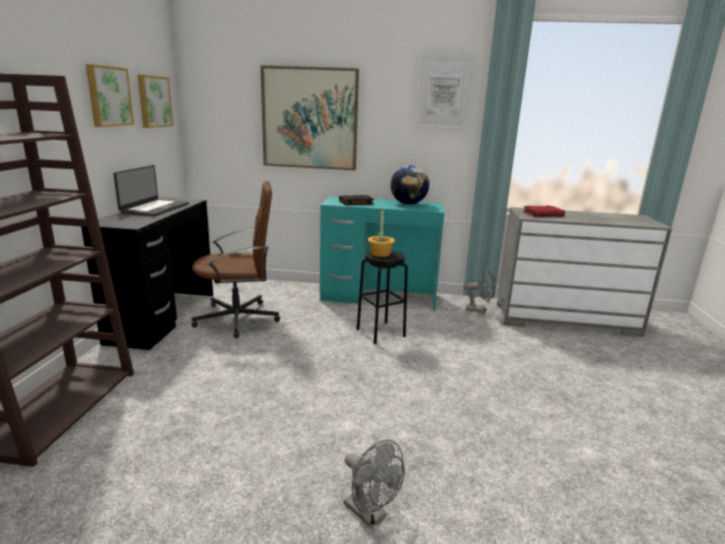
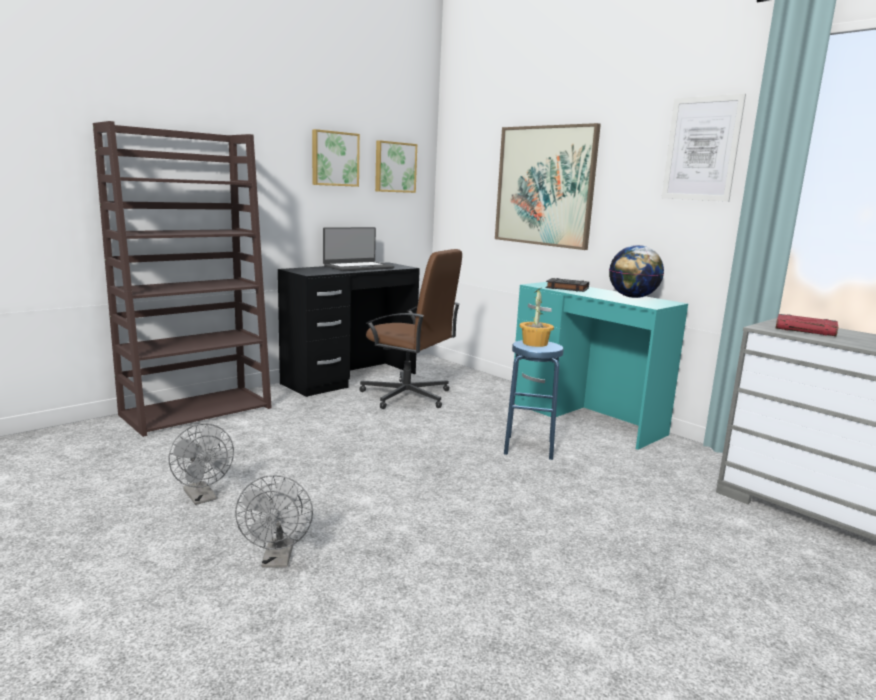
camera: 40 degrees right, 5 degrees down
(380, 332) = (528, 447): black stool -> blue stool
(479, 310) = (707, 467): grey fan -> grey fan (202, 498)

